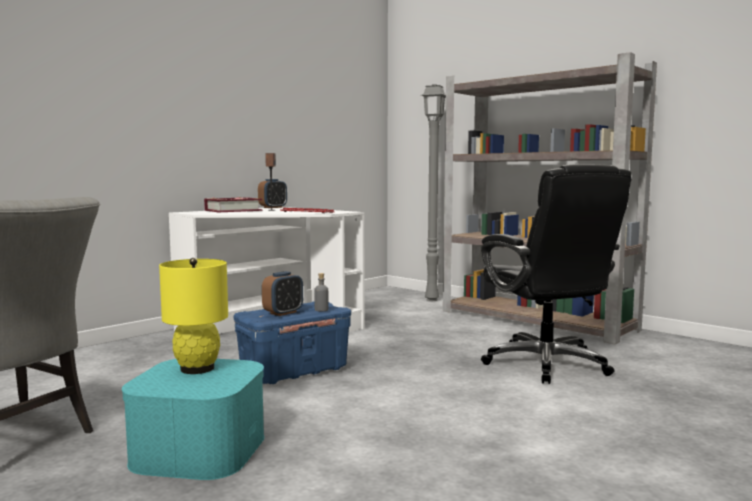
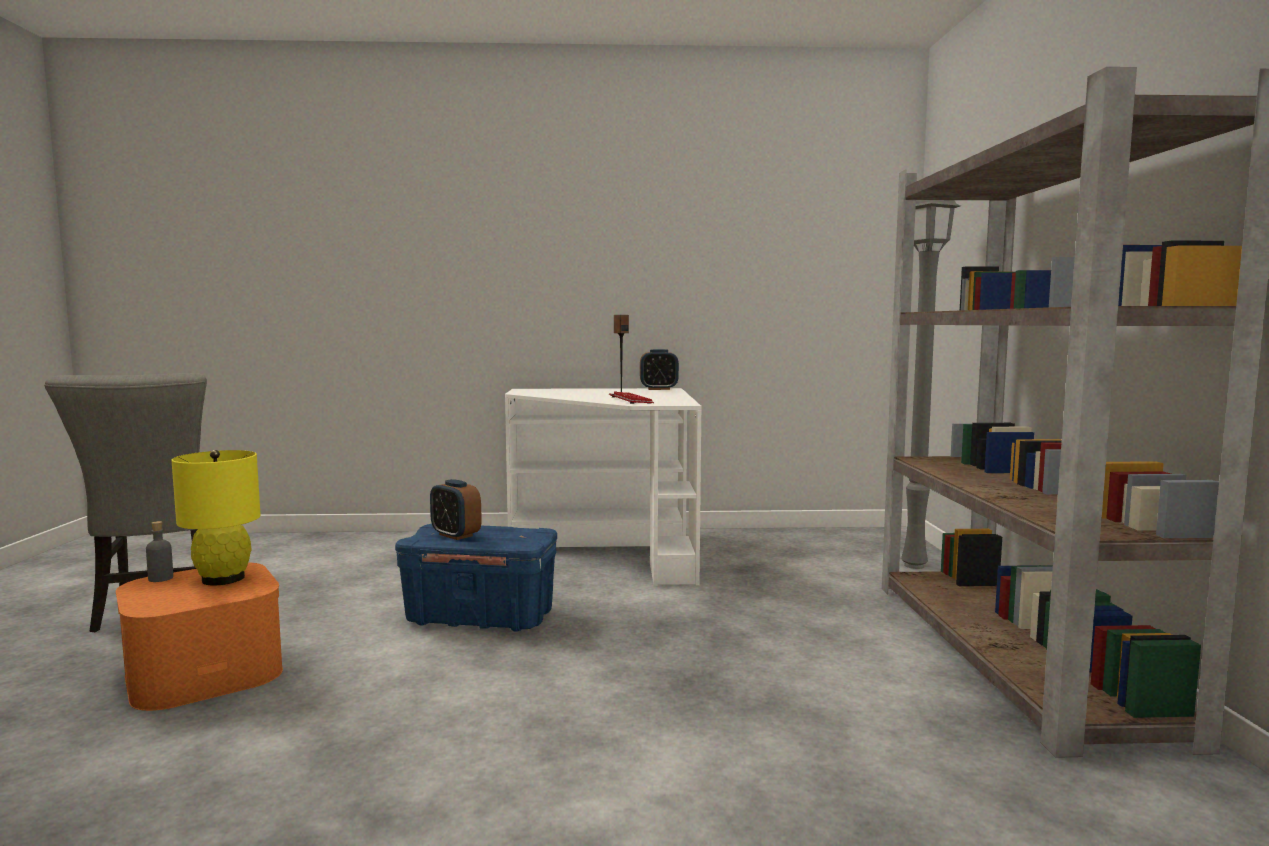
camera: 45 degrees right, 0 degrees up
(199, 449) = (205, 671): turquoise storage box -> orange storage box
(233, 211) = (579, 391): book -> none
(283, 313) = (455, 535): alarm clock -> alarm clock turned 45 degrees clockwise
(321, 310) = (500, 541): grey bottle -> grey bottle (161, 578)
(546, 363) = (805, 736): black office chair -> none

